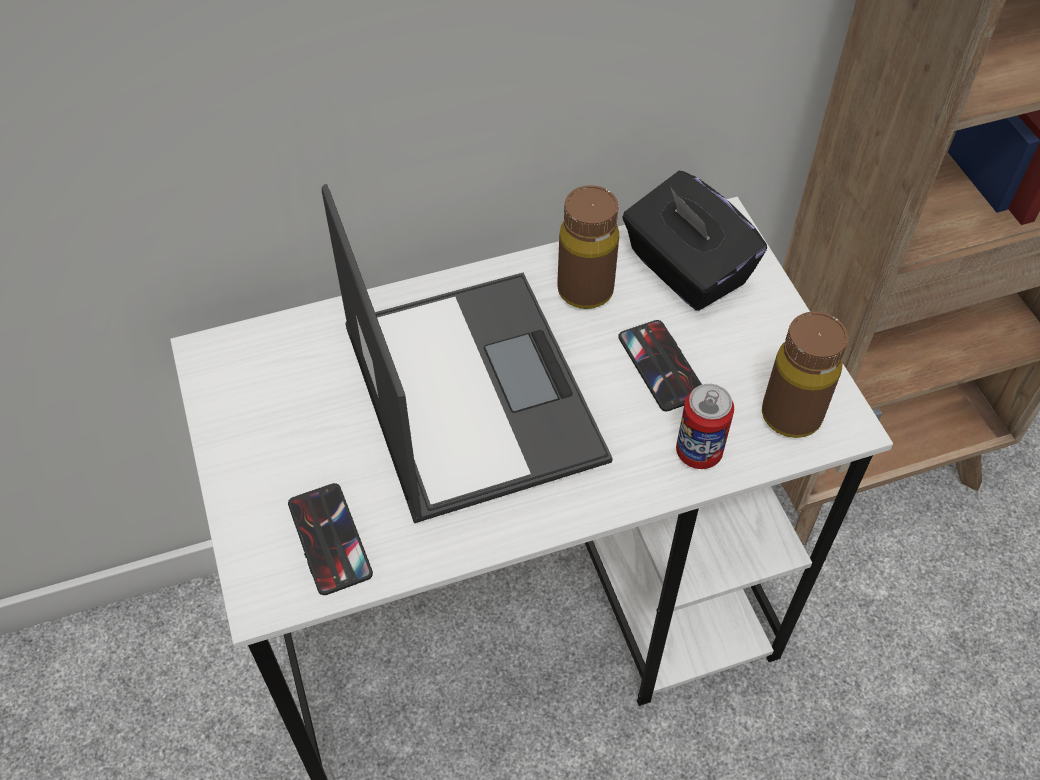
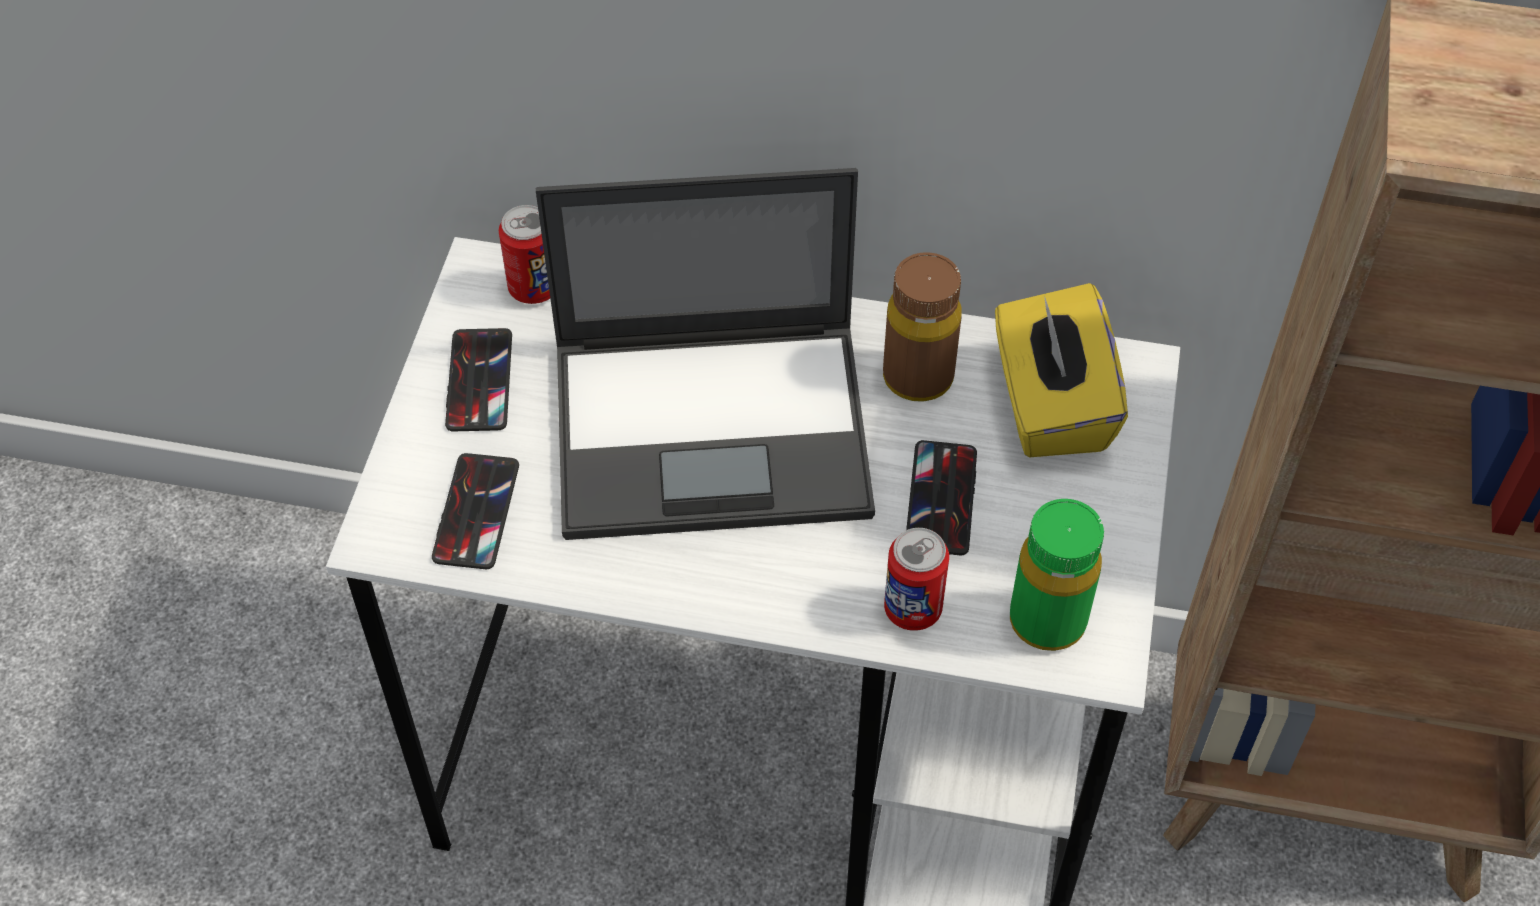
camera: 30 degrees right, 0 degrees up
(261, 349) = (534, 288): none -> can
(264, 437) = (479, 380): none -> phone
(470, 390) = (716, 429): laptop -> laptop turned 75 degrees clockwise
(685, 270) = (1050, 405): black tissue box -> yellow tissue box
(791, 415) = (1047, 620): brown bottle -> green bottle

